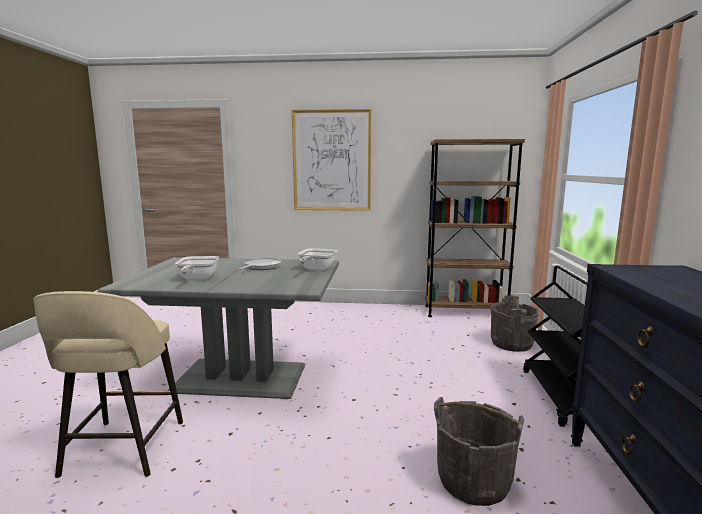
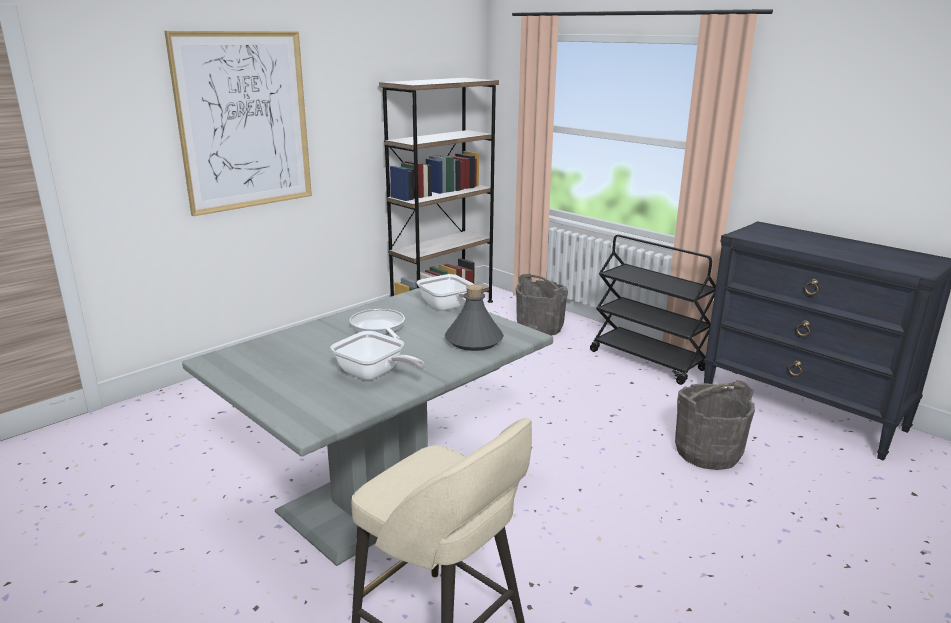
camera: 50 degrees left, 10 degrees up
(276, 283) = (474, 340): none -> grey bottle

